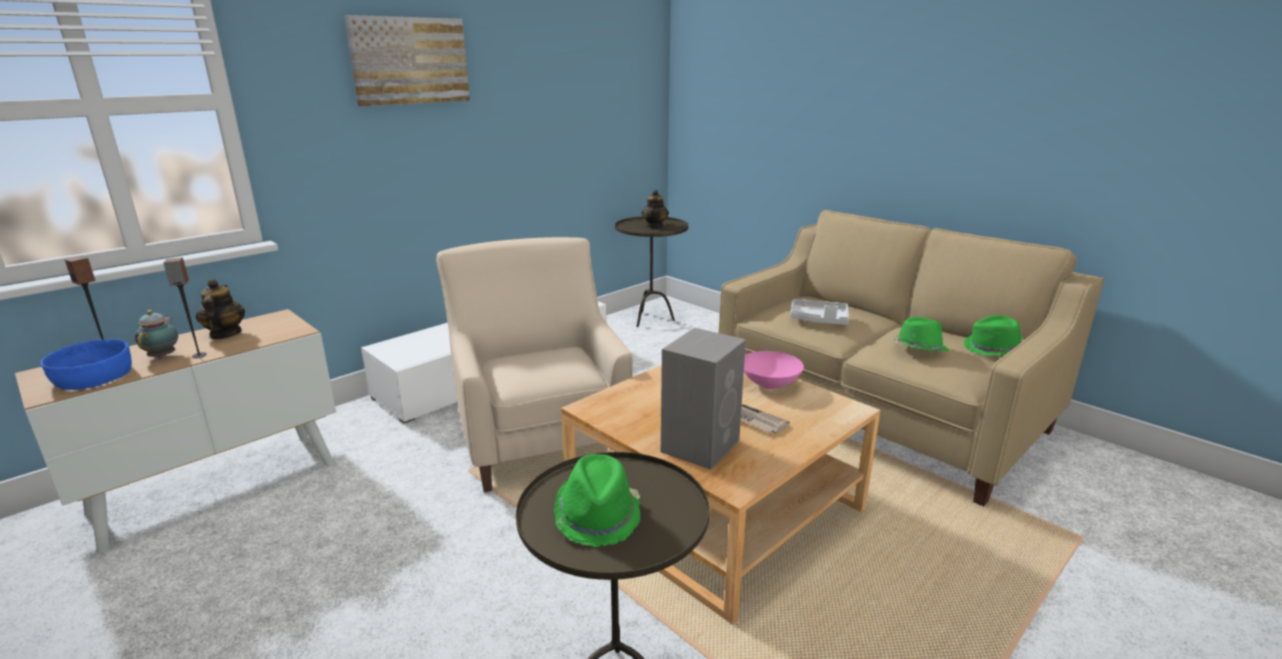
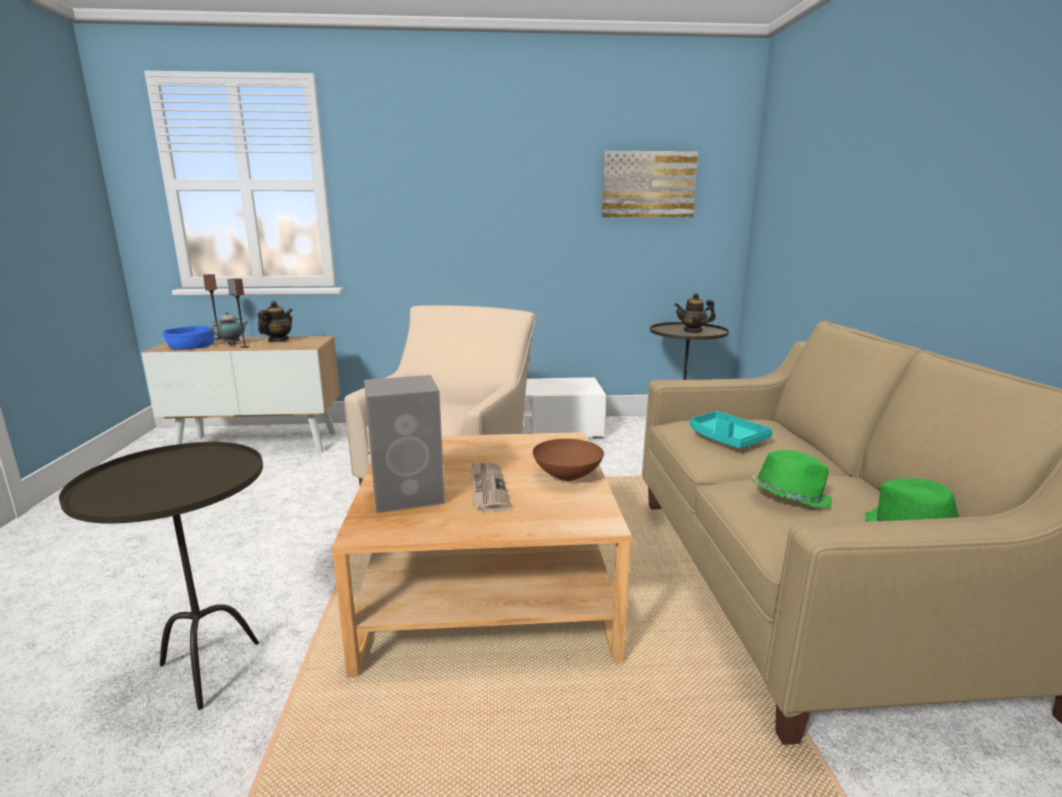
camera: 40 degrees right, 5 degrees down
(409, 61) = (460, 159): picture -> picture (648, 185)
(598, 515) = (154, 478): green hat -> none
(655, 226) = (693, 331): teapot -> teapot turned 45 degrees clockwise
(769, 384) = (568, 475): pink bowl -> brown bowl
(819, 320) = (726, 439): grey tray -> turquoise tray

